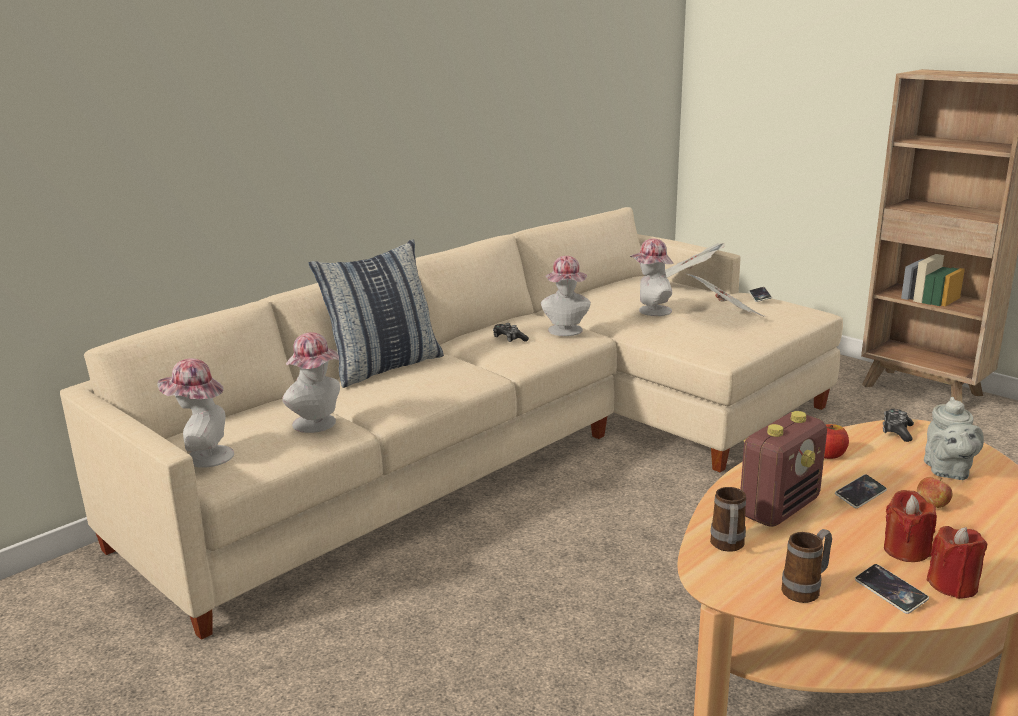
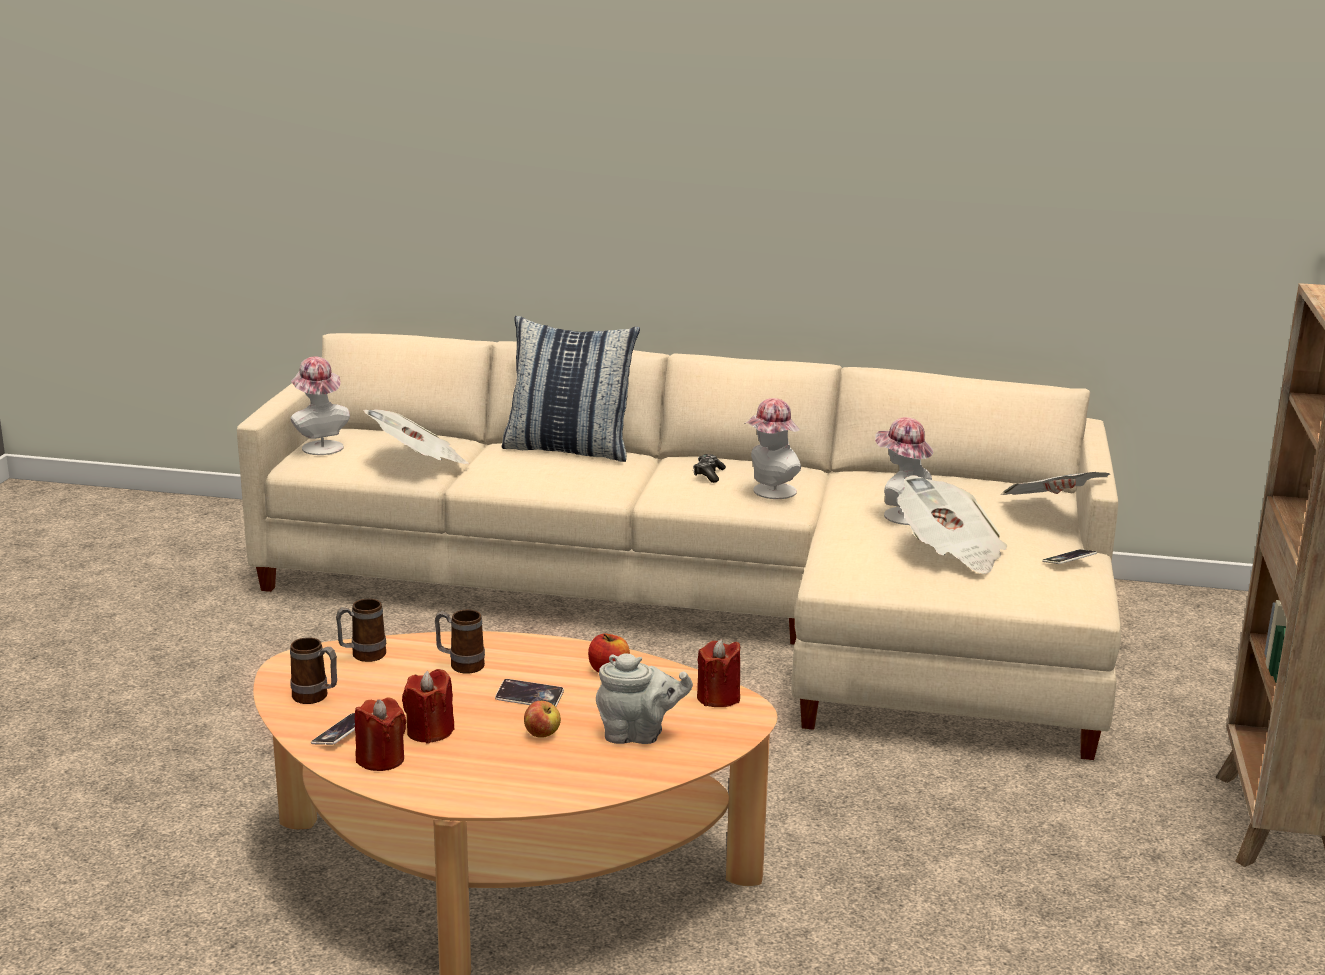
camera: 55 degrees right, 0 degrees up
(318, 425) = (419, 462): hat -> newspaper
(779, 508) = (460, 665): radio -> mug
(897, 431) = (718, 698): game controller -> red candle
(947, 471) = (638, 735): grey teapot -> grey teapot turned 150 degrees counterclockwise

